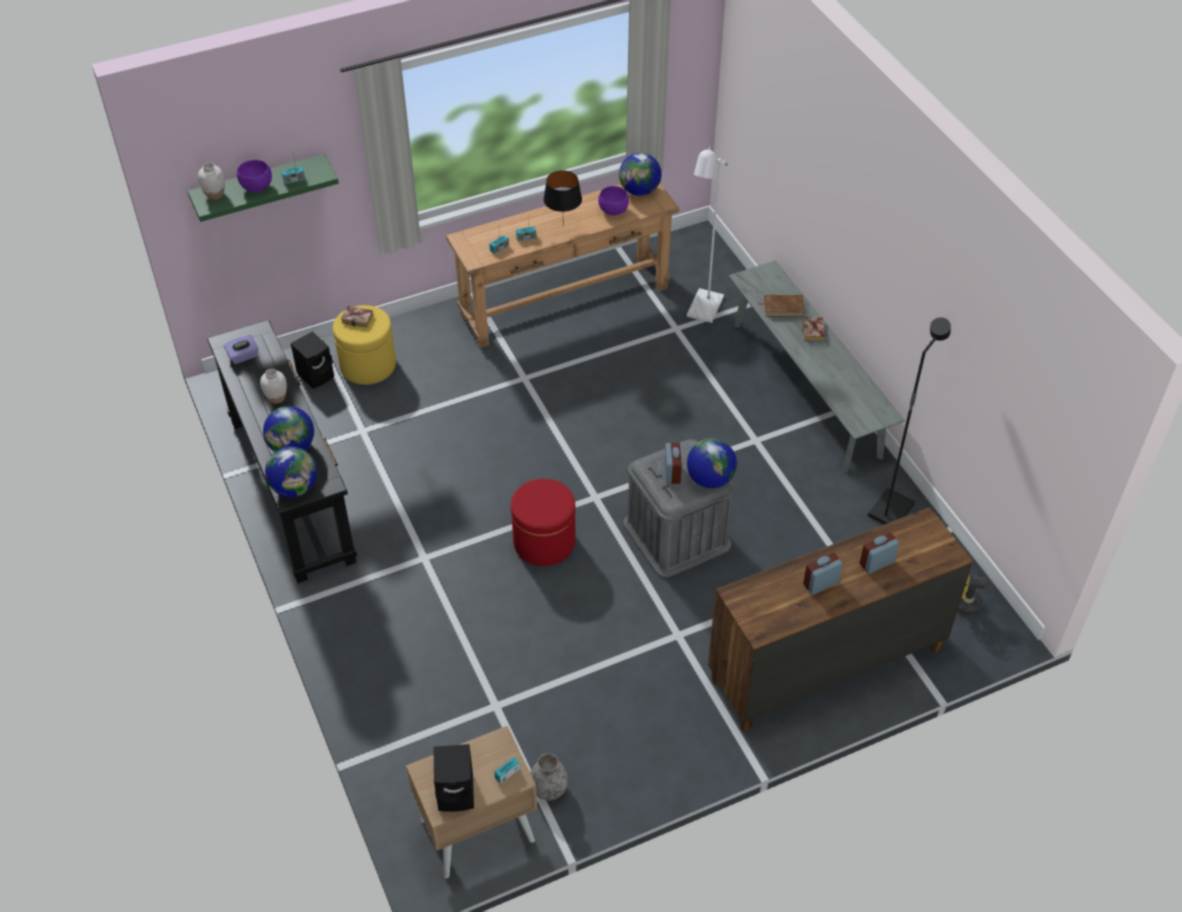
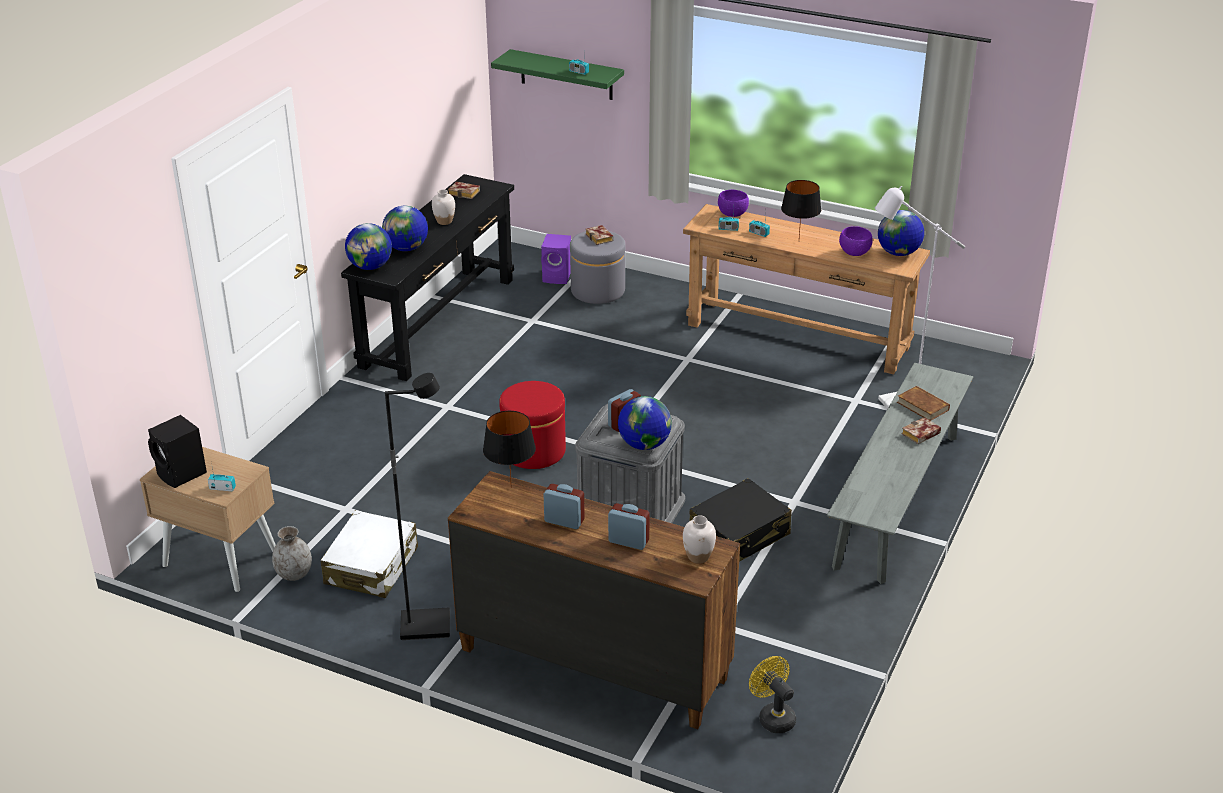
camera: 50 degrees right, 15 degrees down
(215, 194) = (520, 57): white vase -> white vase (698, 557)
(243, 356) = (465, 193): purple tissue box -> book
(257, 187) = (551, 65): purple bowl -> purple bowl (733, 214)
(317, 375) = (558, 277): black speaker -> purple speaker
(368, 365) = (598, 291): yellow ottoman -> grey ottoman
(589, 731) = (372, 566): none -> white suitcase
(750, 589) = (510, 487): none -> black table lamp
(762, 493) = (740, 534): none -> black suitcase
(890, 509) = (825, 617): black floor lamp -> black floor lamp (426, 625)

